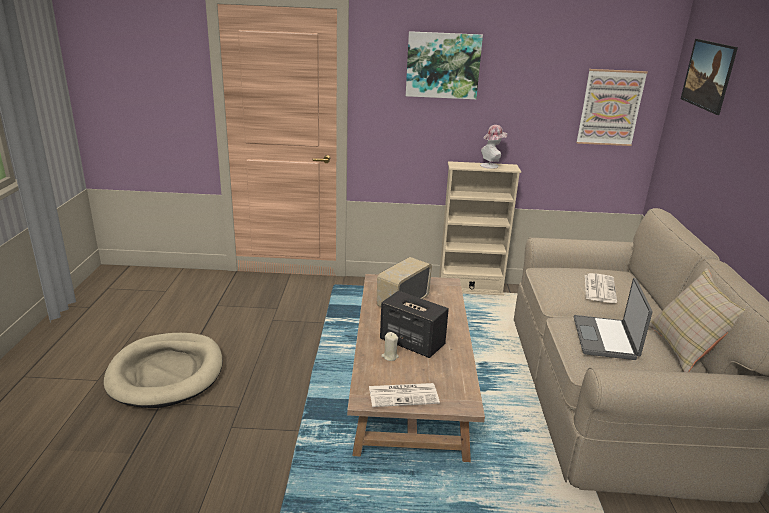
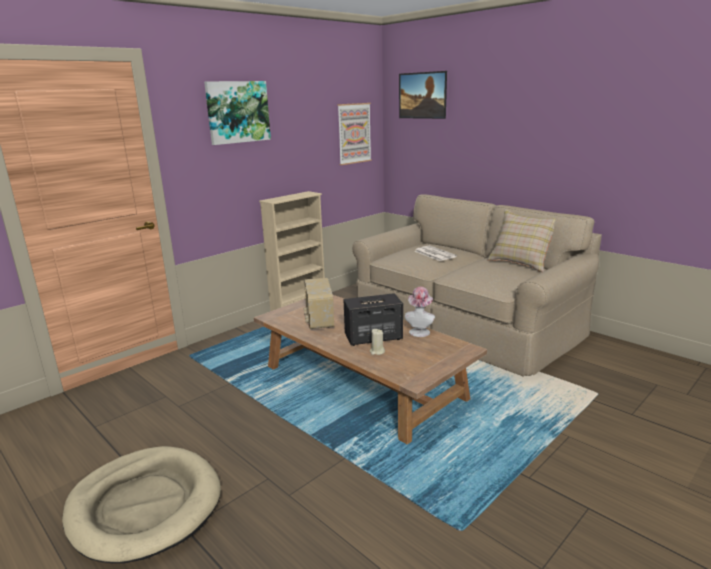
camera: 45 degrees left, 5 degrees down
(404, 395) = (429, 365): newspaper -> none
(491, 165) = (295, 195): hat -> hat (420, 331)
(606, 339) = (487, 273): laptop -> none

